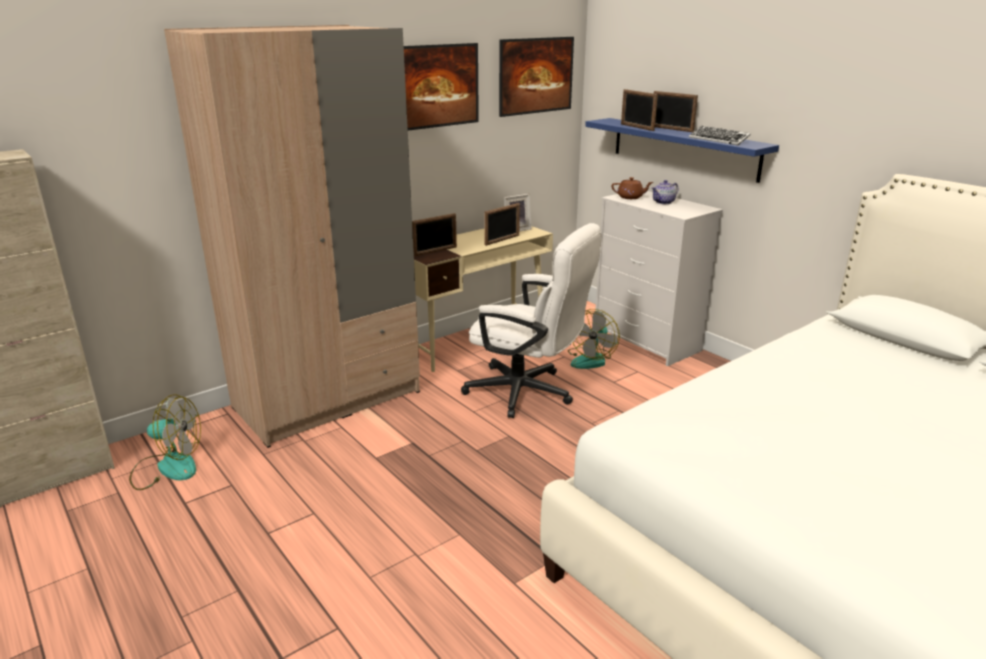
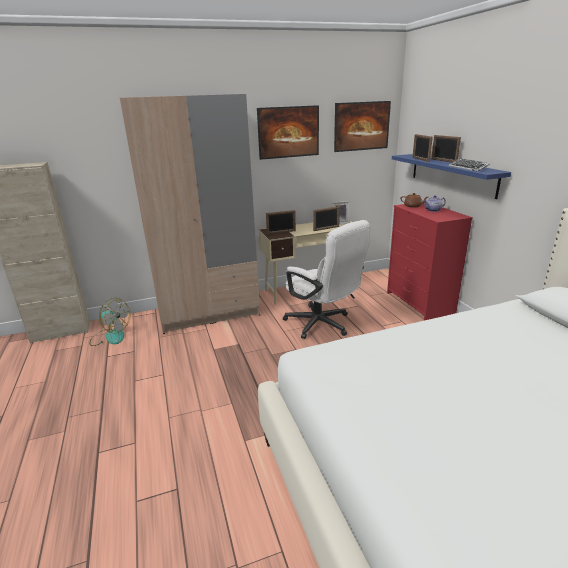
camera: 20 degrees right, 0 degrees up
(591, 359) = (375, 309): fan -> none
(647, 341) = (420, 303): white dresser -> red dresser

